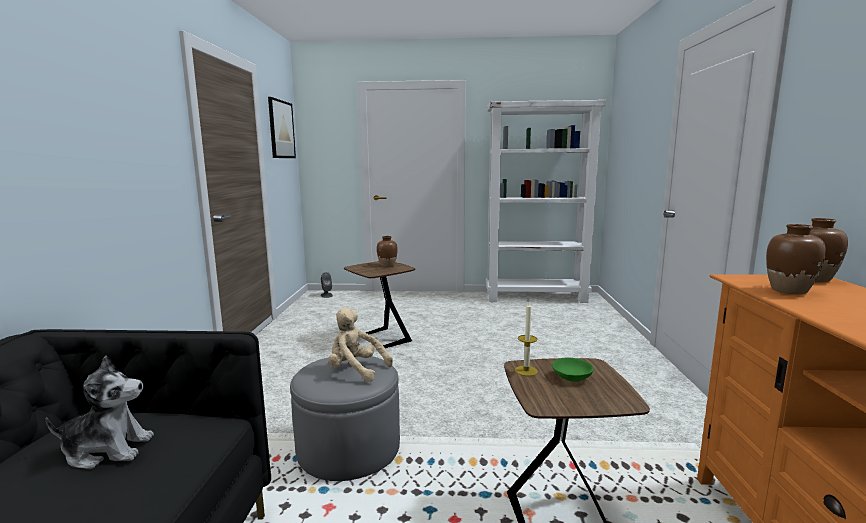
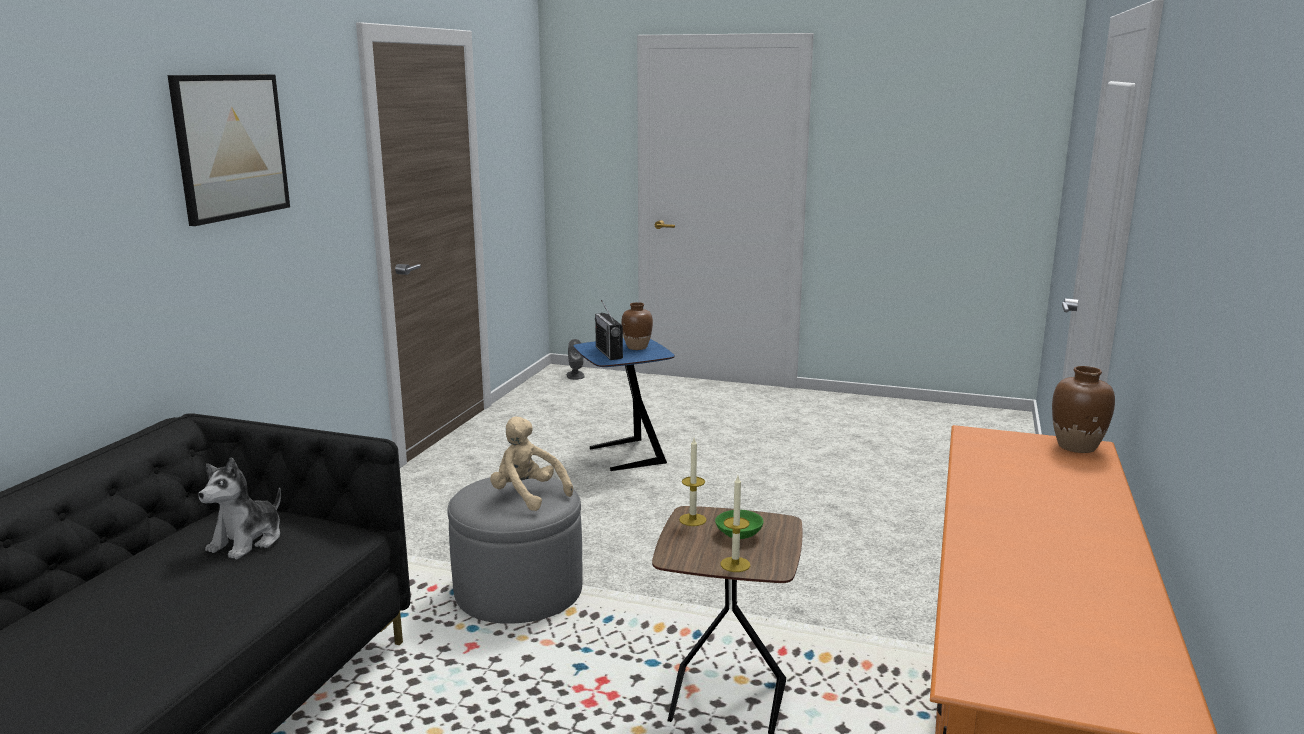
camera: 15 degrees right, 5 degrees up
(107, 450) = (247, 541): plush toy -> plush toy turned 105 degrees clockwise
(281, 129) = (512, 118): picture -> picture (231, 146)
(371, 269) = (609, 353): none -> radio
(382, 340) = (624, 456): brown side table -> blue side table
(536, 297) = (913, 411): white bookcase -> none
(595, 403) = (735, 564): none -> candle
(788, 290) = (1003, 459): brown vase -> none

